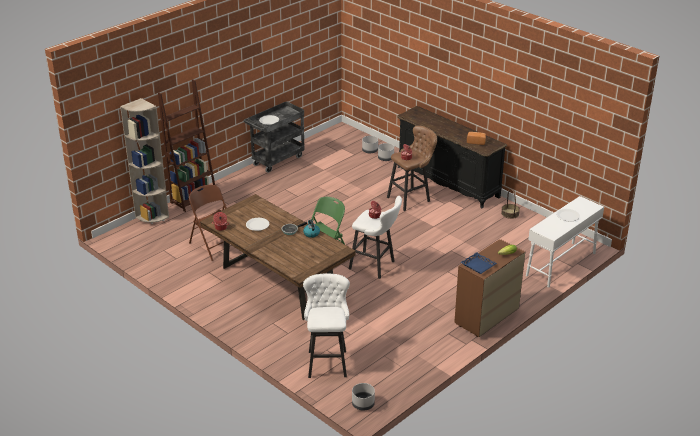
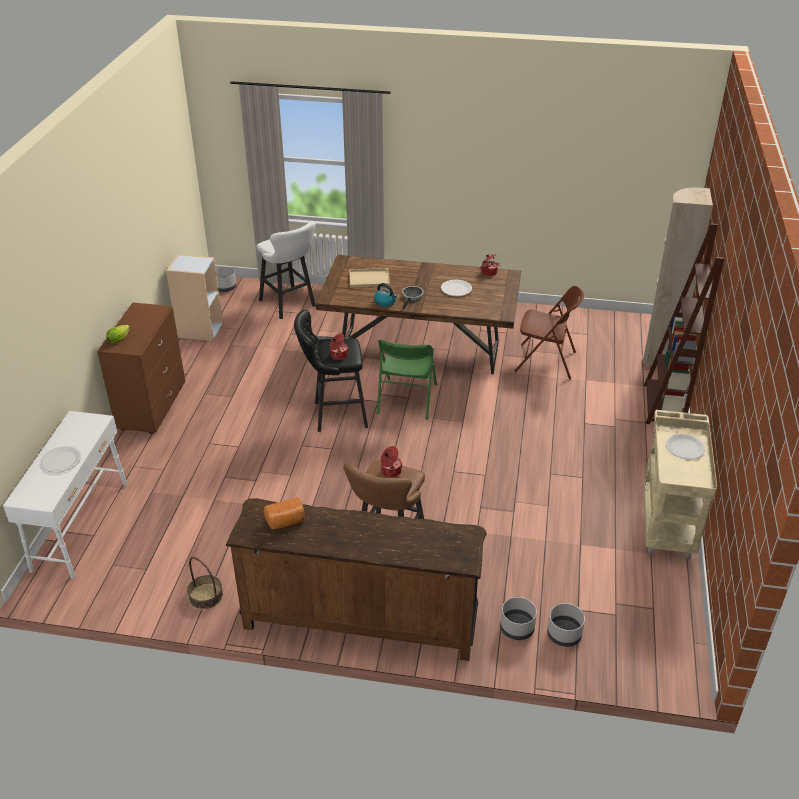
camera: 145 degrees right, 5 degrees up
(276, 162) = (666, 523): black cart -> beige cart
(300, 254) = (370, 278): none -> beige tray
(376, 266) = (333, 415): white stool -> black stool
(414, 368) = (199, 330): none -> bookcase
(478, 265) = (148, 313): blue tray -> none

